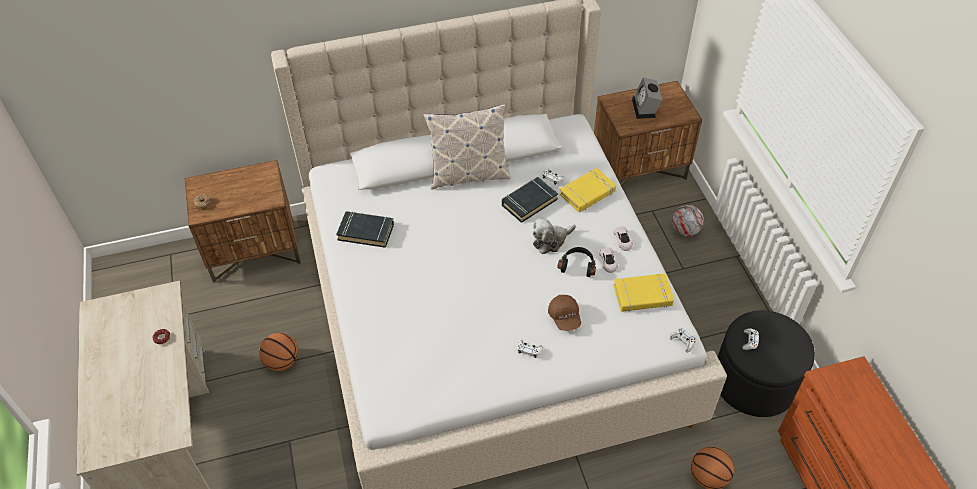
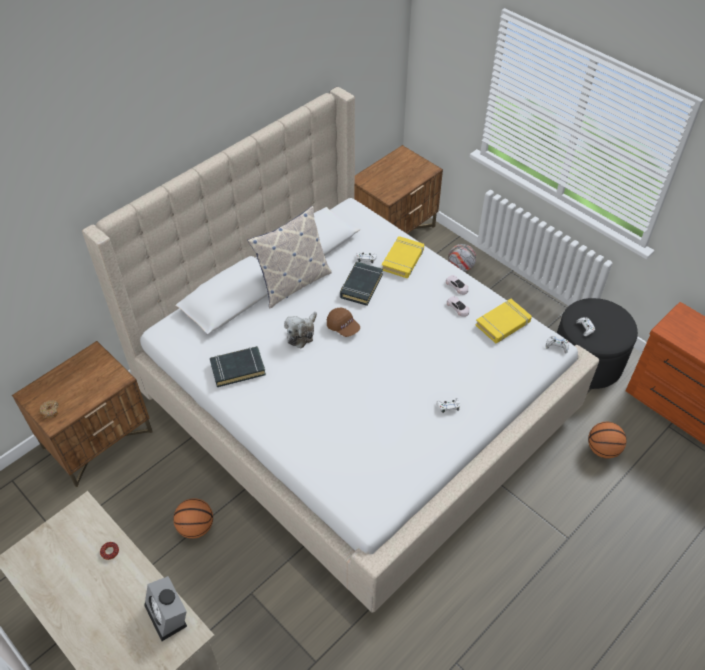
camera: 30 degrees left, 0 degrees up
(551, 241) = (401, 310): plush toy -> plush toy (301, 334)
(565, 317) = (457, 367): brown cap -> brown cap (343, 327)
(577, 265) = (437, 321): black headphones -> none
(645, 109) = (394, 176): alarm clock -> alarm clock (168, 616)

